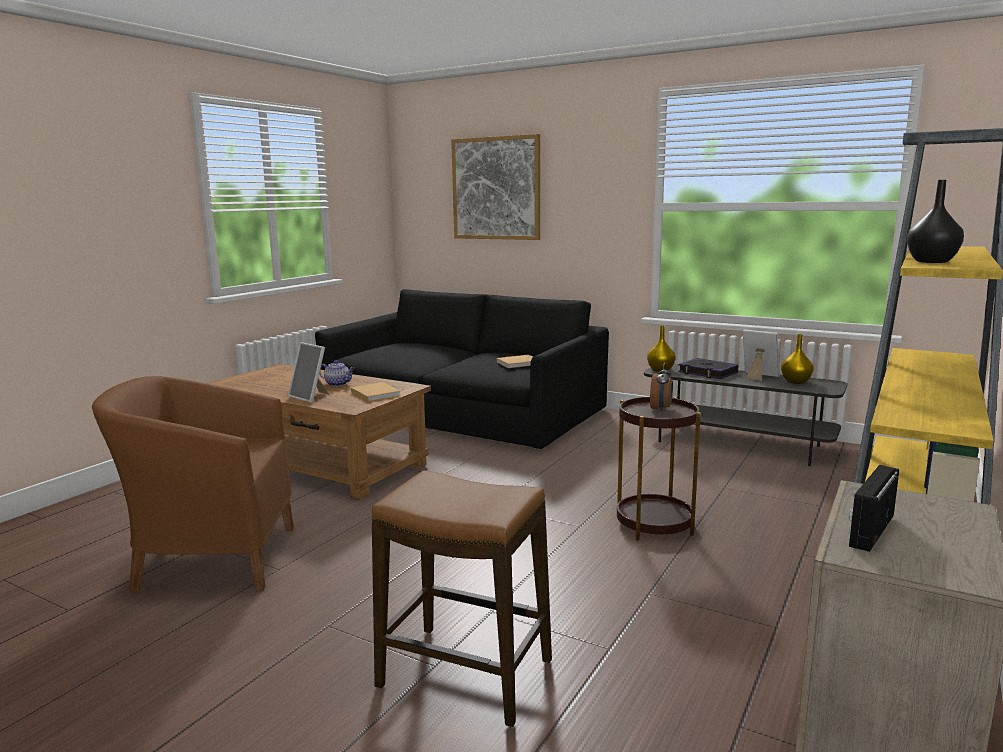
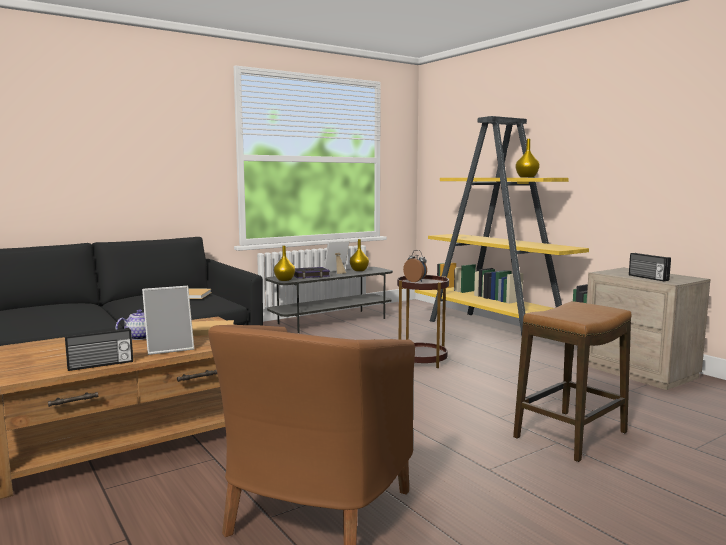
camera: 65 degrees left, 5 degrees down
(257, 393) = (100, 365): none -> radio
(496, 188) = (76, 134): picture -> none
(930, 261) = (526, 177): black vase -> yellow vase

